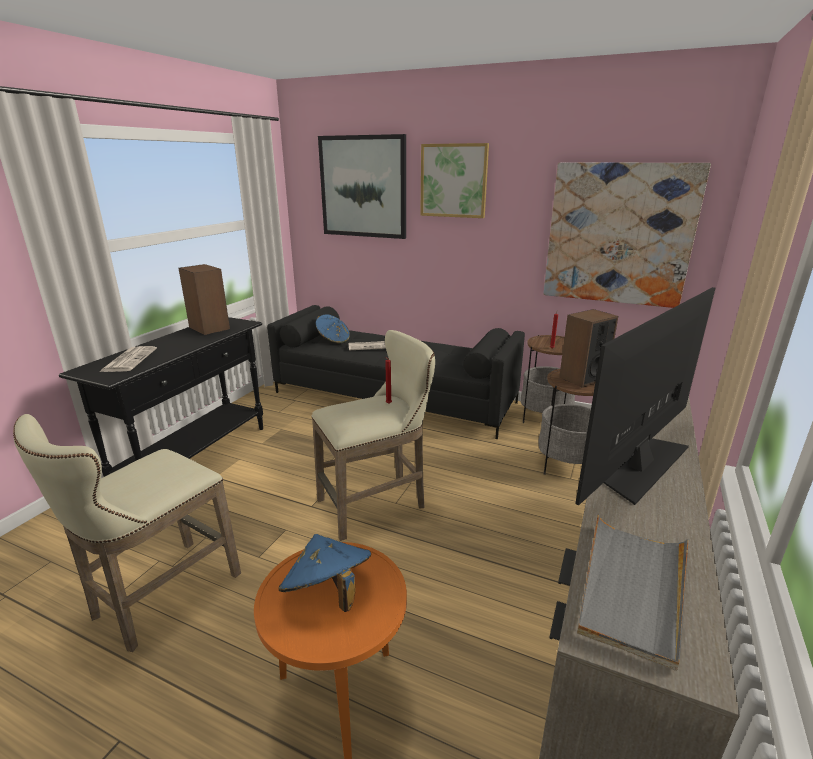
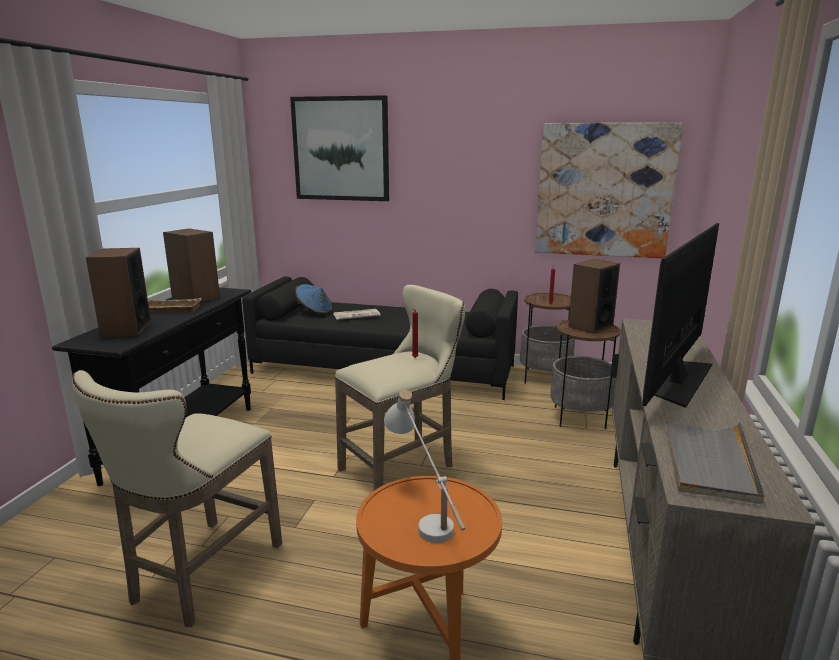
camera: 10 degrees left, 5 degrees down
(129, 360) = (126, 329): newspaper -> speaker
(179, 341) = (170, 310): none -> beige tray
(328, 593) = (424, 516): blue hat -> white table lamp
(453, 181) = (438, 141): picture -> none

